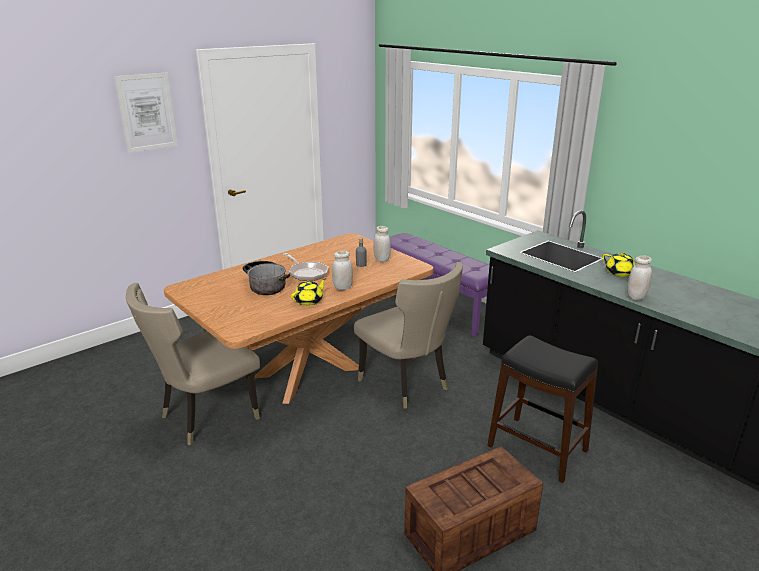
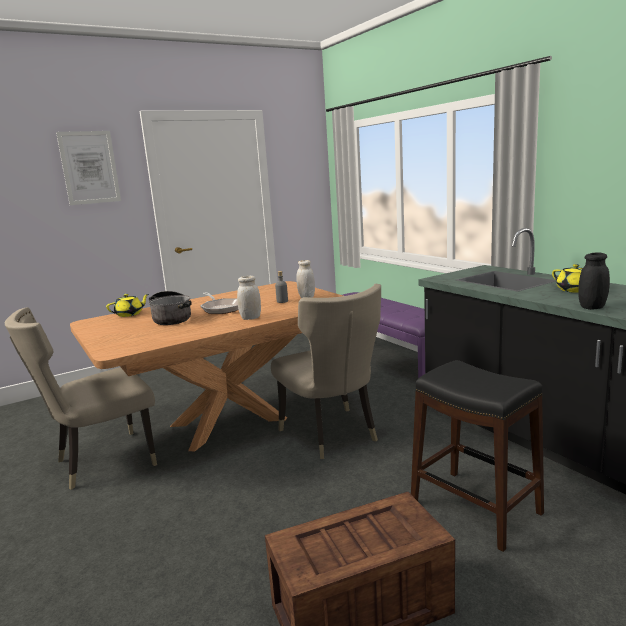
camera: 10 degrees right, 10 degrees down
(309, 301) = (207, 328): yellow teapot -> yellow teapot (130, 314)
(636, 297) = (592, 307): white jar -> black jar

